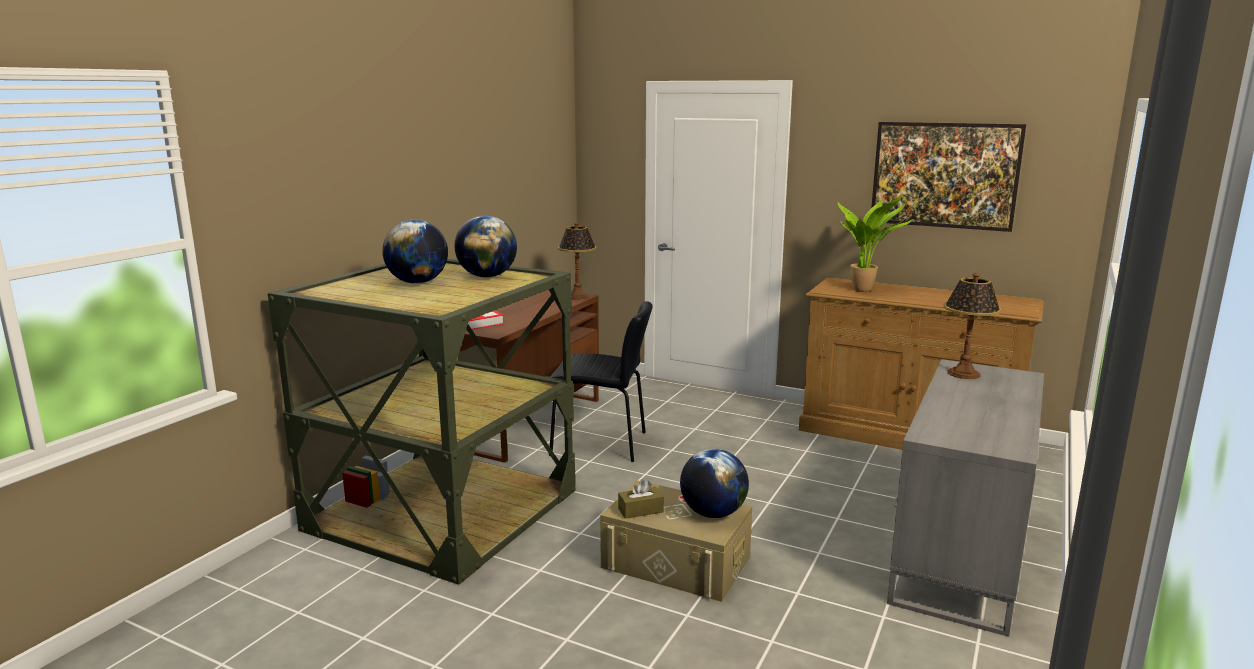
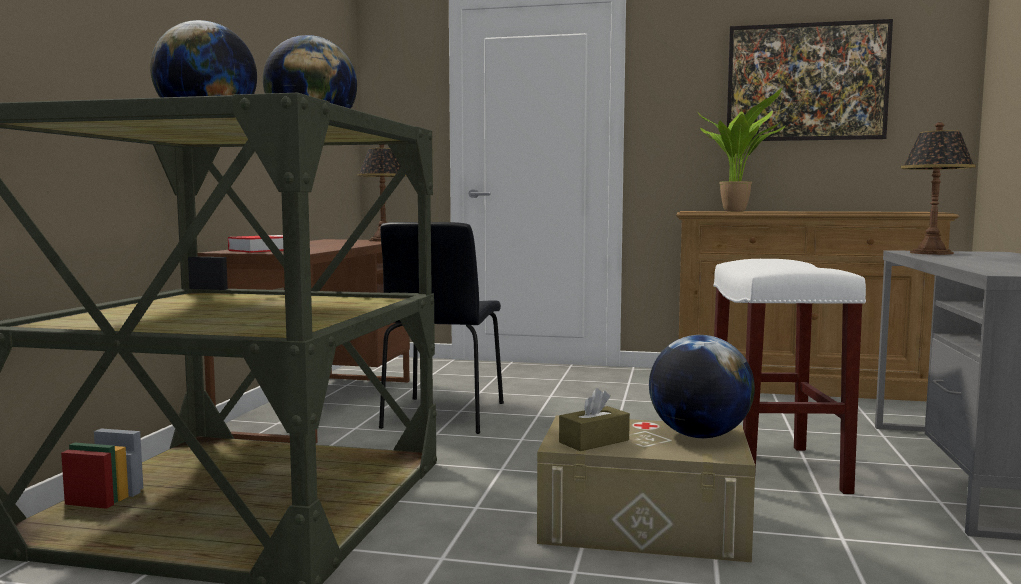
camera: 15 degrees left, 10 degrees down
(603, 444) = (443, 416): black chair -> black chair turned 105 degrees clockwise
(805, 525) = (773, 468): none -> white stool

